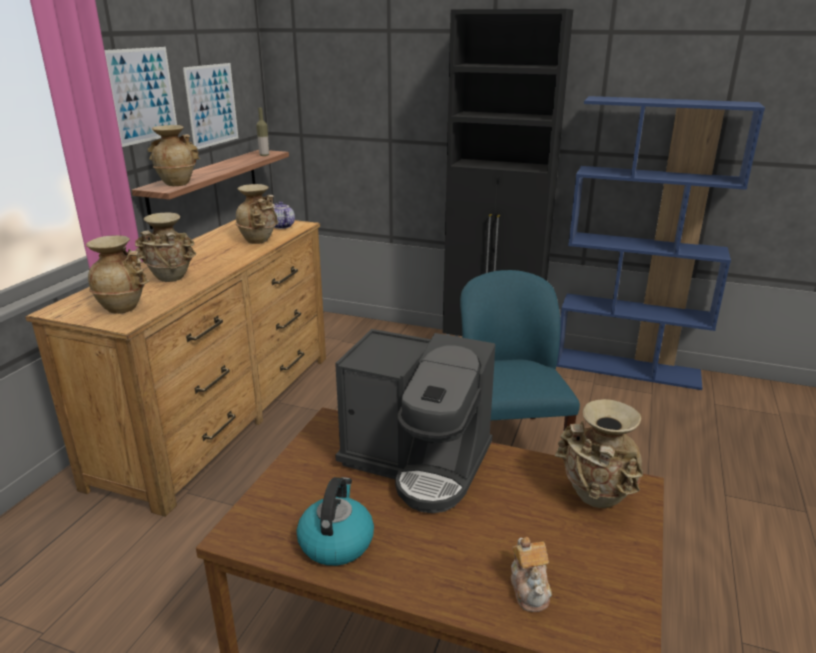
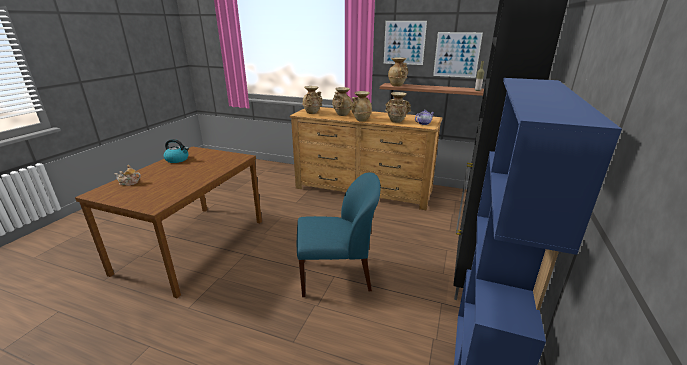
camera: 90 degrees right, 0 degrees up
(417, 462) = (207, 169): coffee machine -> none
(596, 498) = (156, 198): beige vase -> beige vase (361, 120)

